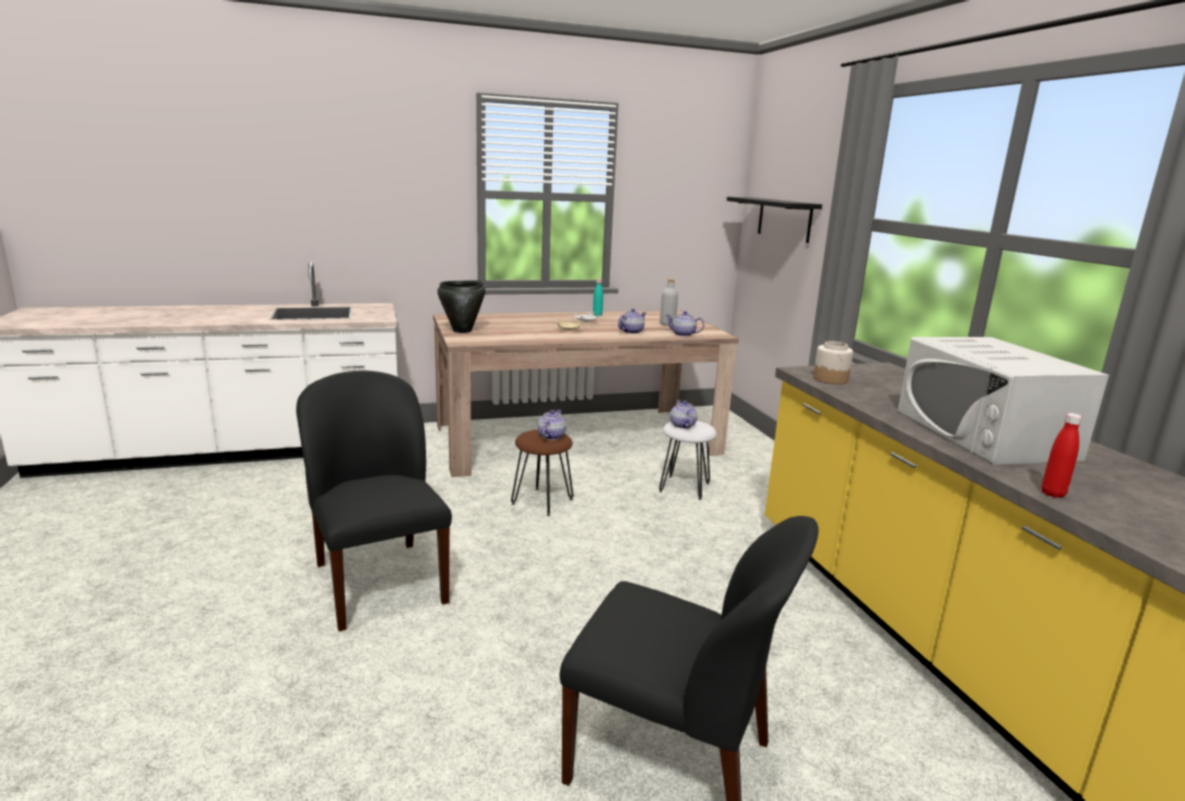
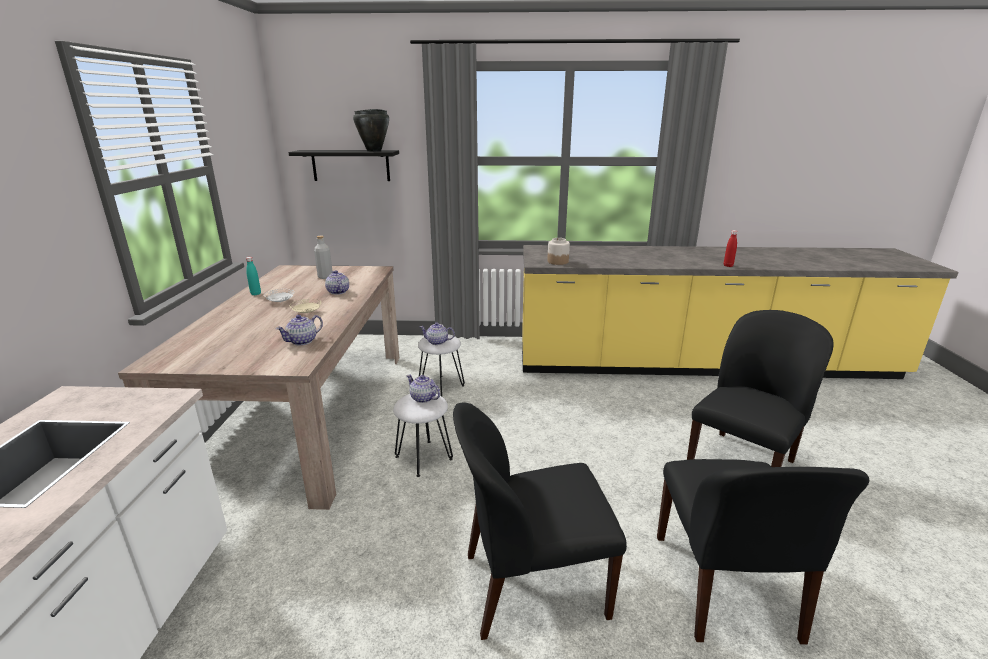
camera: 70 degrees left, 5 degrees up
(389, 720) = (725, 588): none -> black chair
(462, 331) = (242, 361): black cooking pot -> black cooking pot (374, 151)
(542, 502) = (424, 458): brown stool -> white stool
(683, 334) = (366, 278): teapot -> teapot (303, 341)
(983, 434) = (654, 257): white microwave -> none

